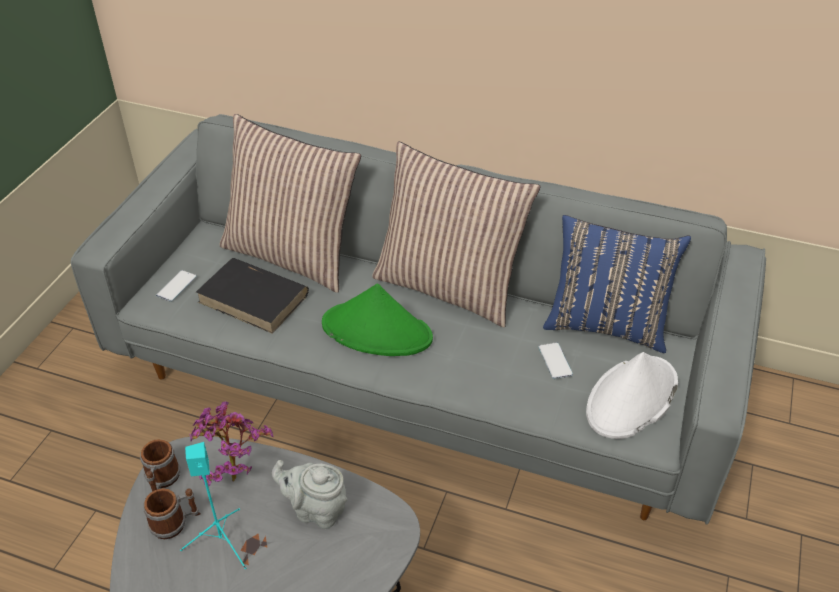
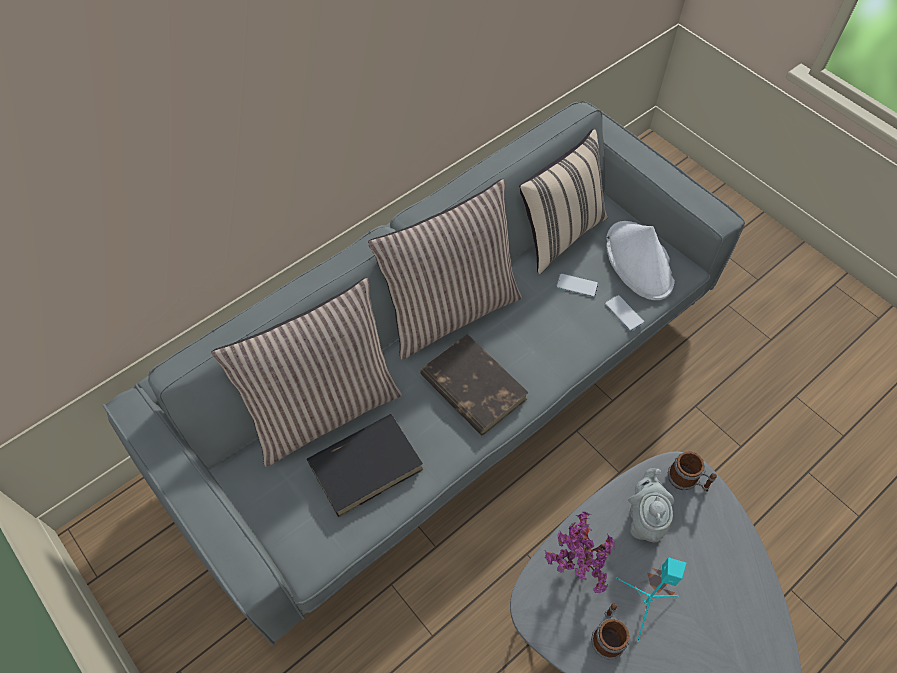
camera: 60 degrees left, 15 degrees up
(162, 481) = (555, 630): mug -> mug (687, 480)
(176, 286) = (300, 528): phone -> phone (624, 313)
(316, 510) = (644, 519): grey teapot -> grey teapot turned 135 degrees clockwise
(377, 331) = (472, 386): green hat -> brown book
(606, 325) = (558, 234): blue pillow -> beige pillow

